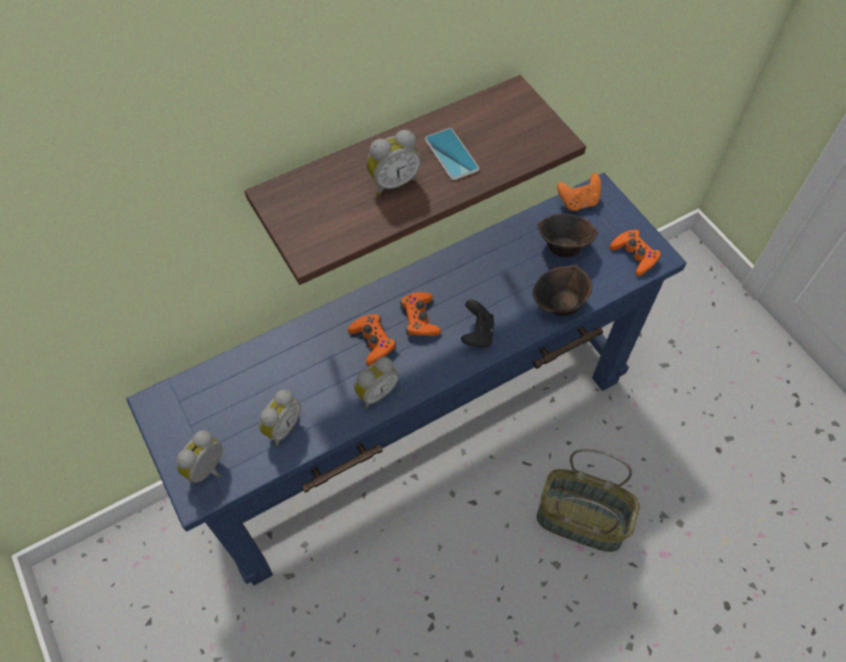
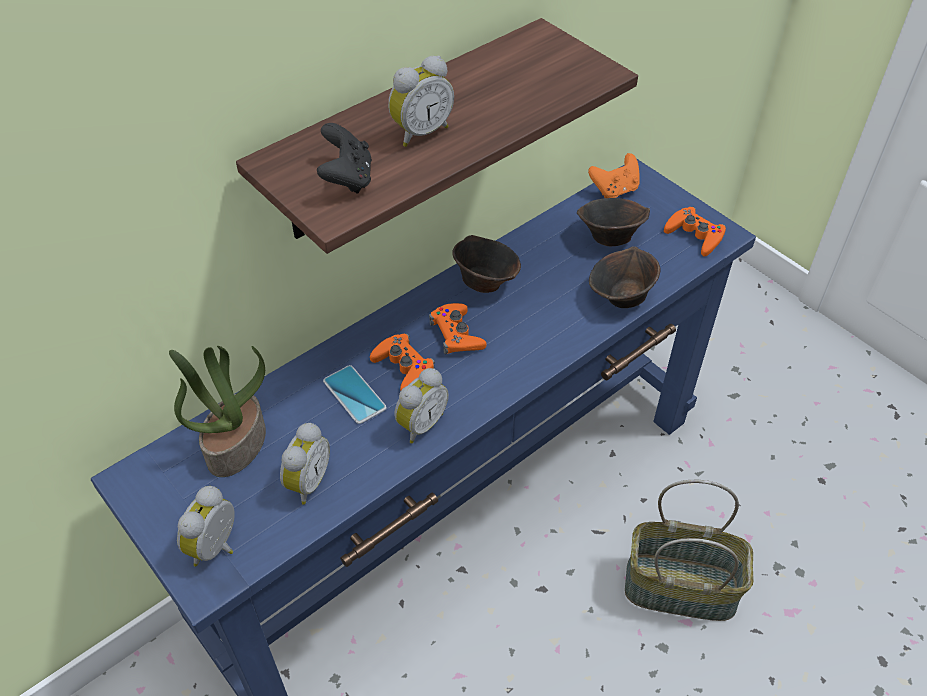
camera: 10 degrees left, 10 degrees down
(235, 387) = (236, 444): none -> potted plant
(451, 154) = (483, 99): phone -> phone (354, 395)
(452, 273) = (485, 281): none -> brown bowl
(477, 334) = (531, 342): black game controller -> black game controller (347, 179)

